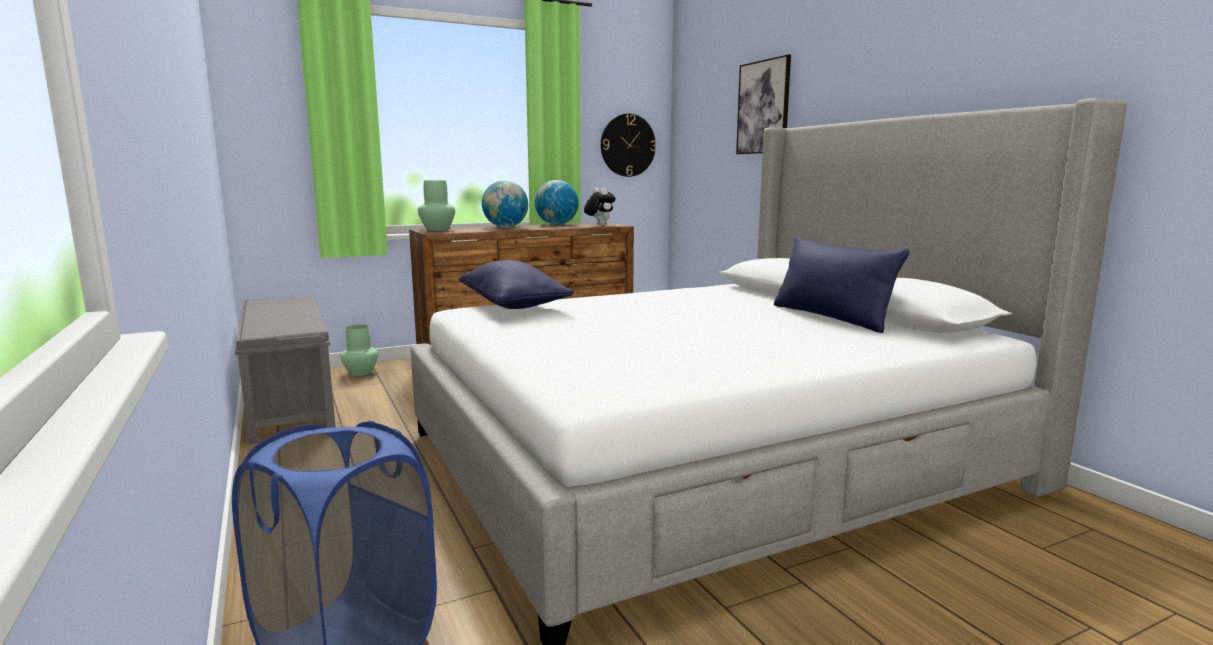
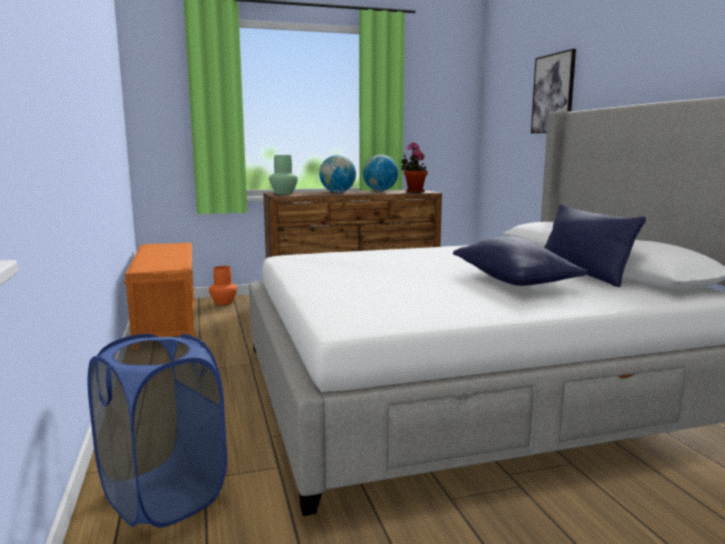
camera: 10 degrees right, 0 degrees up
(289, 402) = (167, 322): grey bench -> orange bench
(361, 372) = (224, 302): green vase -> orange vase
(513, 306) = (325, 254): blue pillow -> blue pillow (513, 281)
(599, 225) = (413, 192): plush toy -> potted plant
(627, 145) = (444, 126): wall clock -> none

